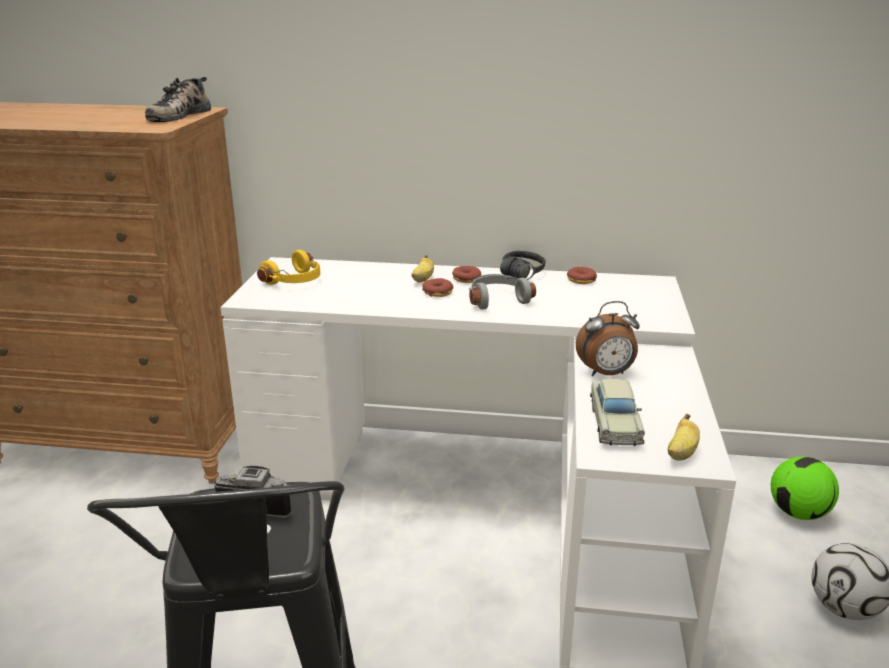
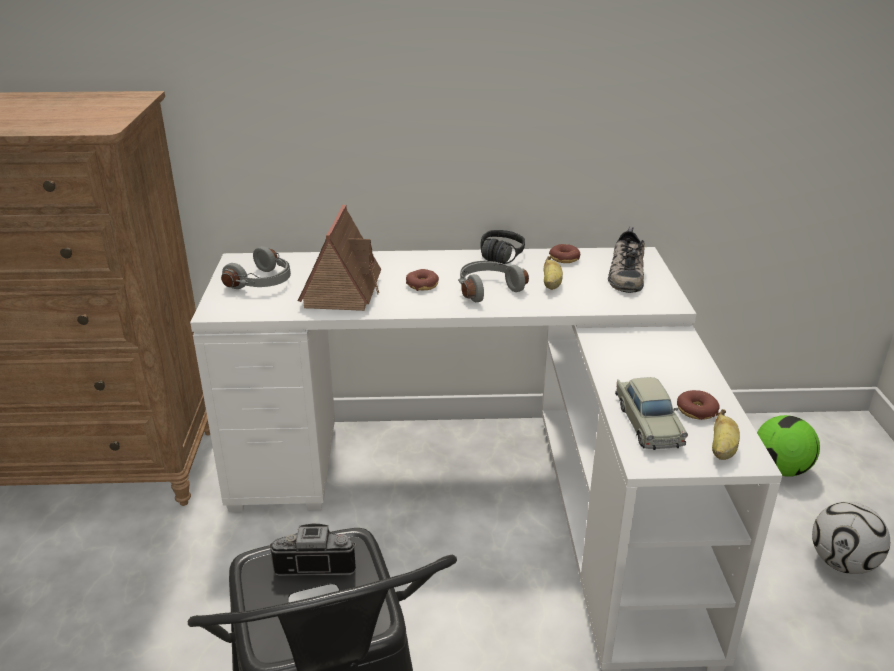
camera: 10 degrees left, 5 degrees up
(178, 115) = (114, 105): shoe -> shoe (624, 274)
(295, 281) = (263, 282): yellow headphones -> grey headphones
(363, 291) = (342, 290): none -> toy house
(422, 279) = (401, 270): banana -> banana (551, 285)
(466, 279) = (447, 266): donut -> donut (696, 411)
(606, 374) = (621, 365): alarm clock -> none

